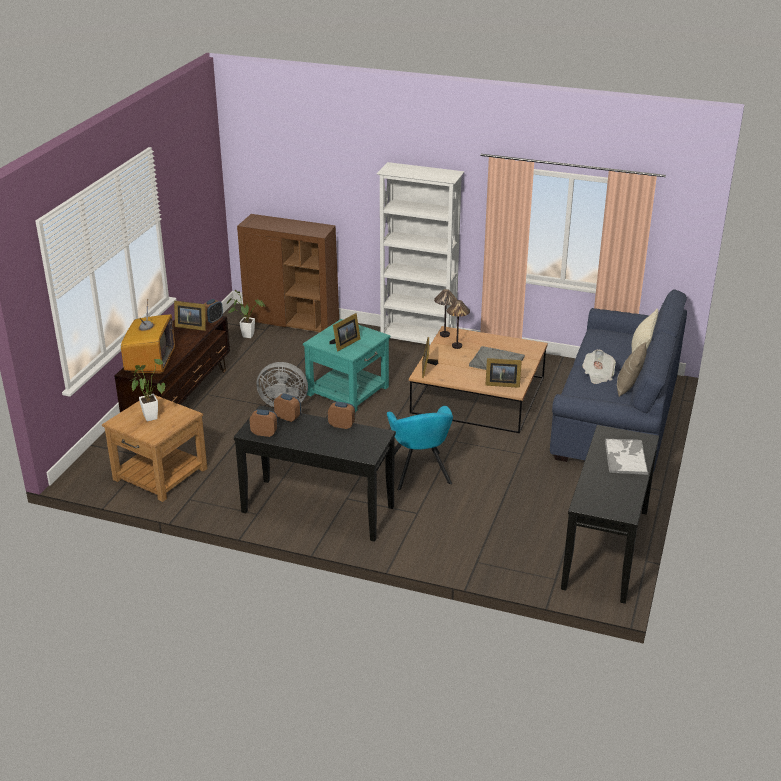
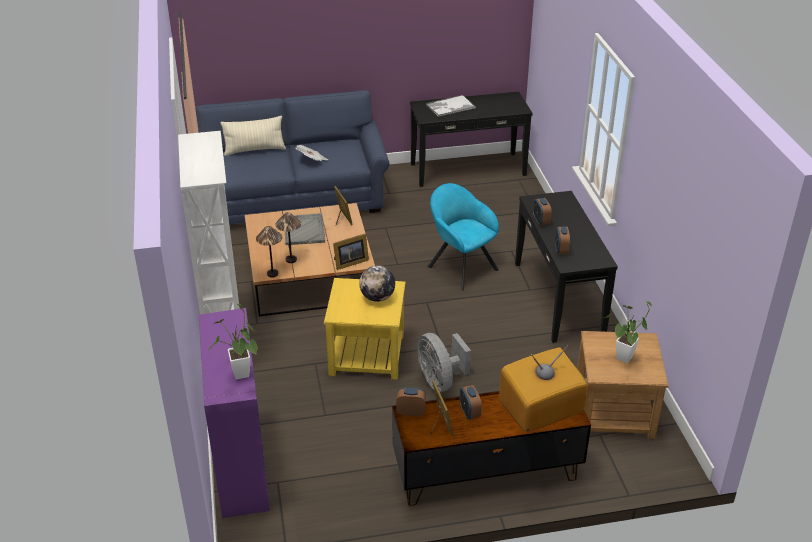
camera: 120 degrees left, 5 degrees up
(245, 335) = (305, 493): potted plant -> potted plant (241, 377)
(264, 433) = (595, 252): alarm clock -> alarm clock (469, 412)
(292, 322) = (241, 466): brown cabinet -> purple cabinet
(344, 344) = (377, 297): picture frame -> globe
(348, 391) = (367, 354): turquoise side table -> yellow side table
(419, 473) = (460, 266): turquoise armchair -> turquoise armchair turned 90 degrees counterclockwise
(628, 386) = (319, 145): beige pillow -> none

